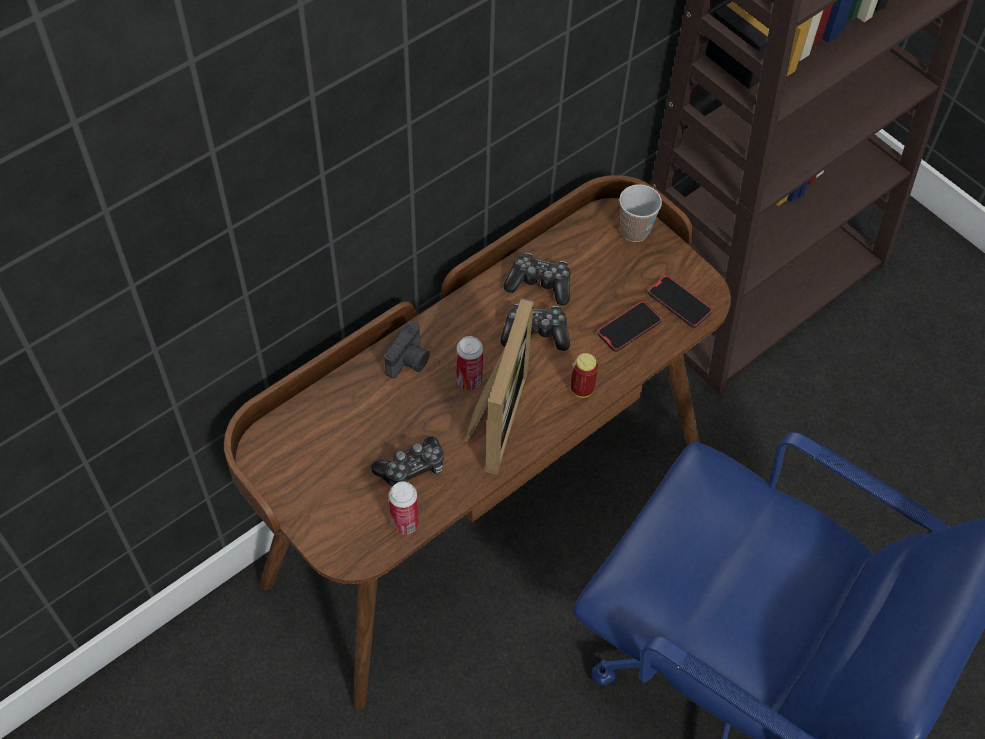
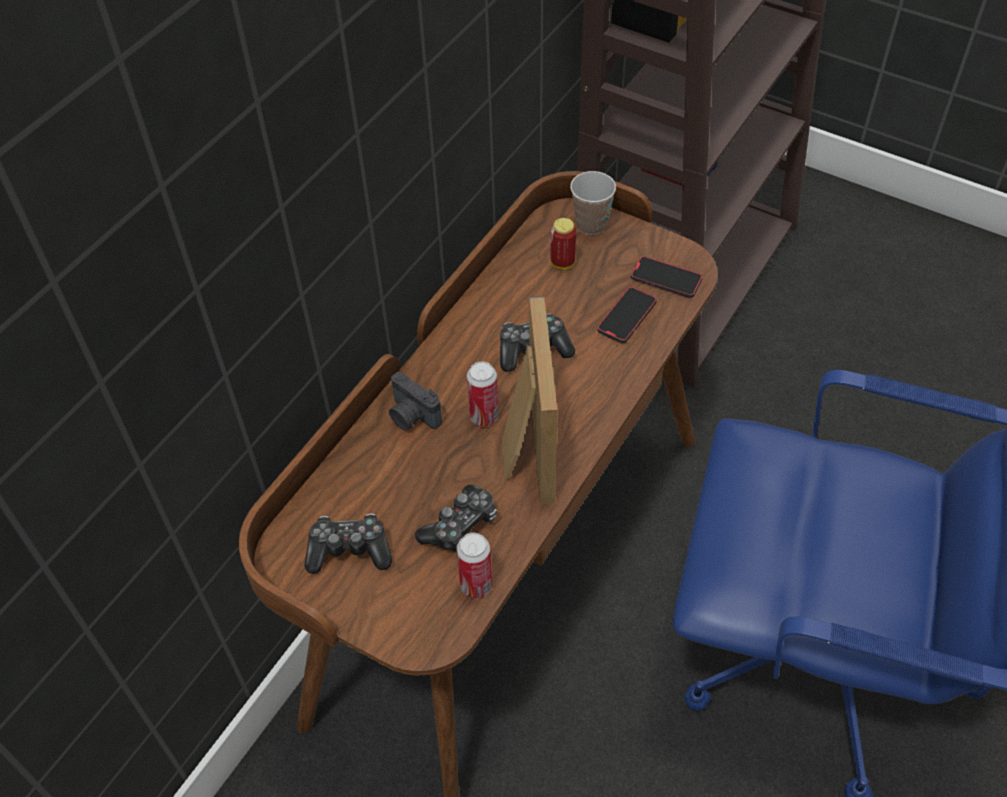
camera: 15 degrees left, 5 degrees down
(409, 361) = (412, 416): camera -> camera turned 120 degrees clockwise
(539, 284) = (517, 301): game controller -> game controller (349, 550)
(581, 389) = (605, 390): can -> can (562, 263)

